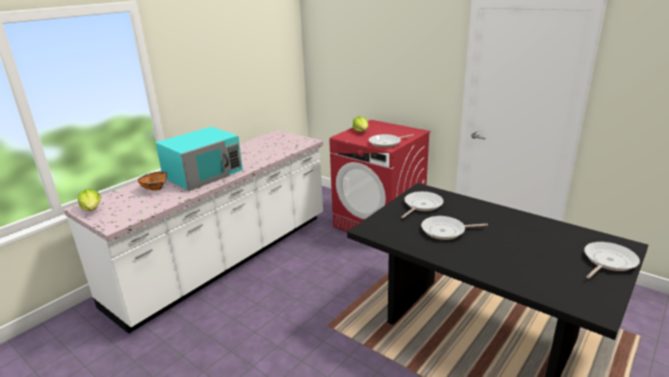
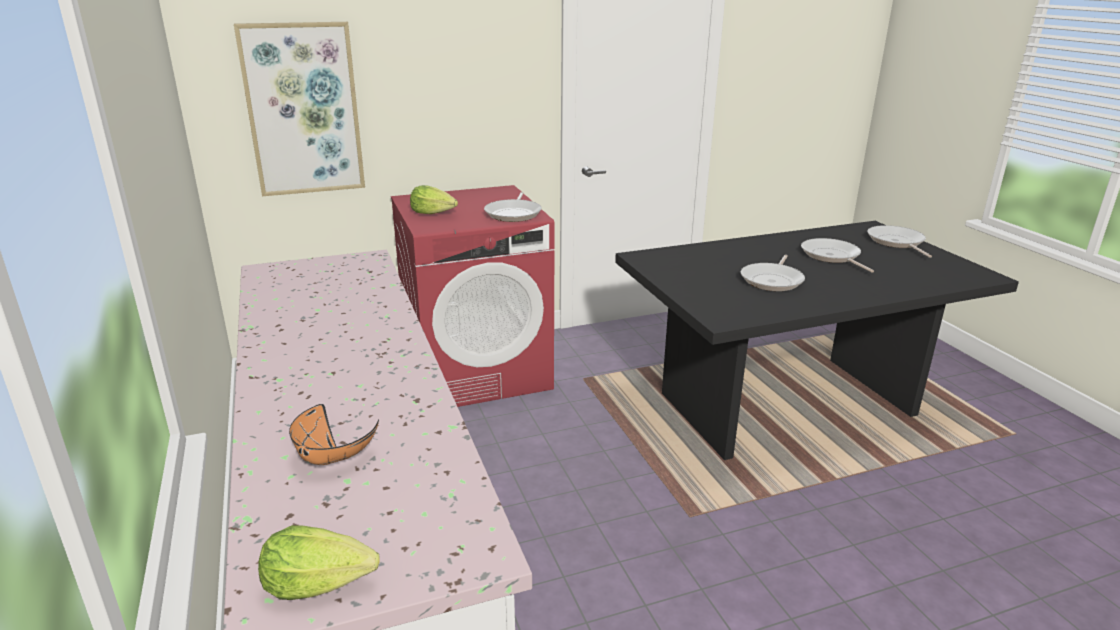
camera: 60 degrees left, 0 degrees up
(204, 173) = (344, 380): turquoise microwave -> none
(341, 69) = (303, 110): none -> picture
(421, 205) = (688, 270): frying pan -> frying pan (832, 256)

